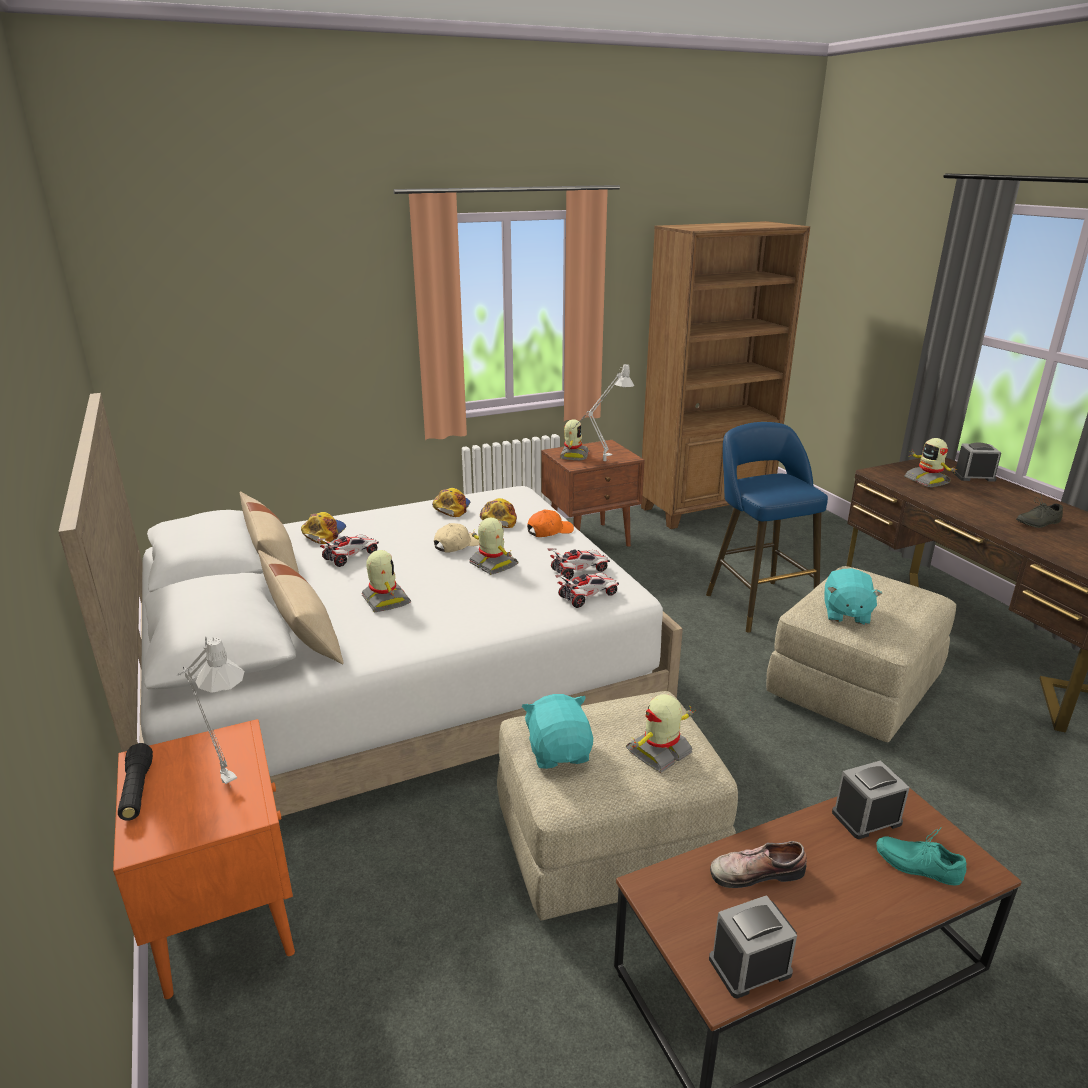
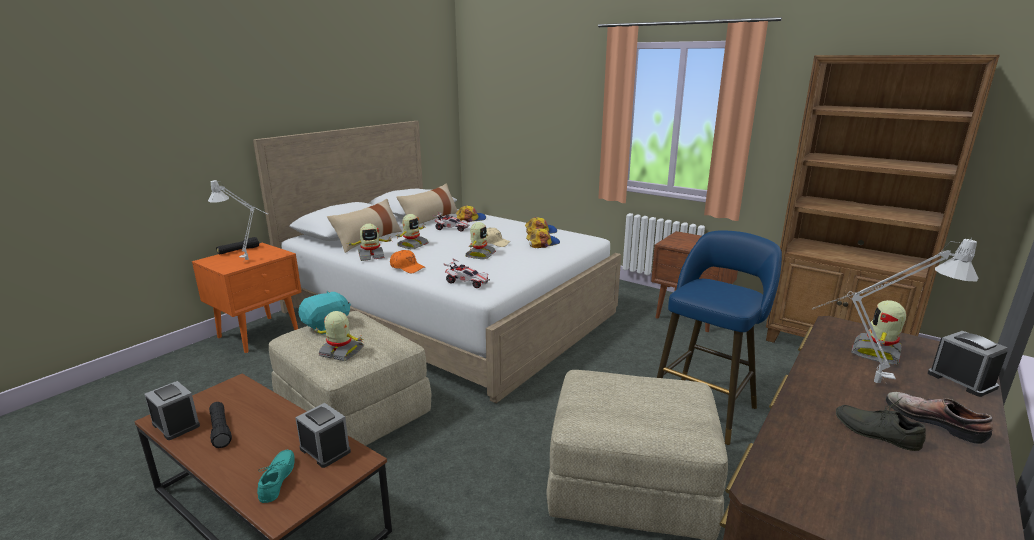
camera: 60 degrees right, 5 degrees down
(549, 531) = (544, 257): orange cap -> orange cap (407, 267)
(573, 455) = (684, 239): toy robot -> toy robot (371, 256)
(578, 571) = (498, 274): toy car -> none
(600, 463) = (687, 248): grey table lamp -> grey table lamp (866, 382)
(755, 871) = (256, 413): shoe -> shoe (934, 421)
(785, 913) = (220, 430): none -> black flashlight
(845, 614) = (598, 392): turquoise plush toy -> none

